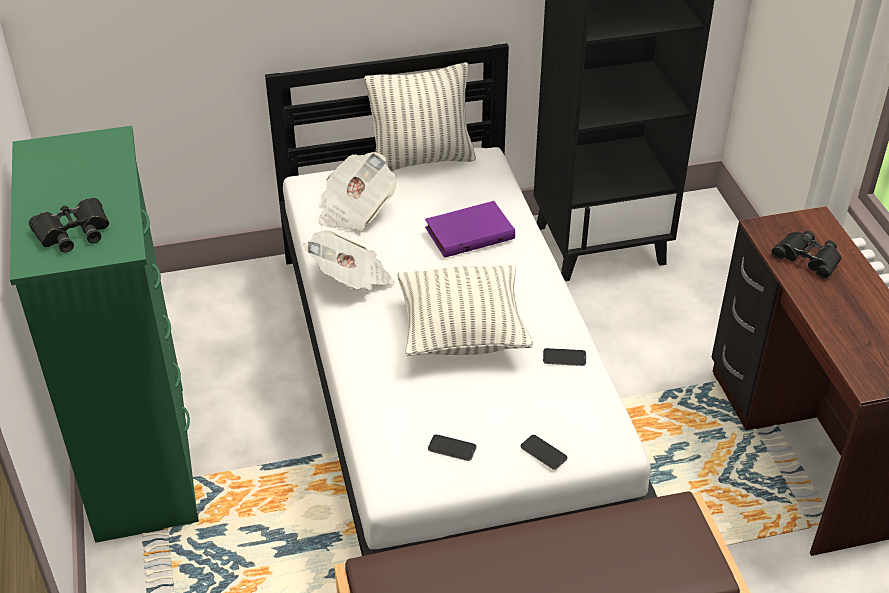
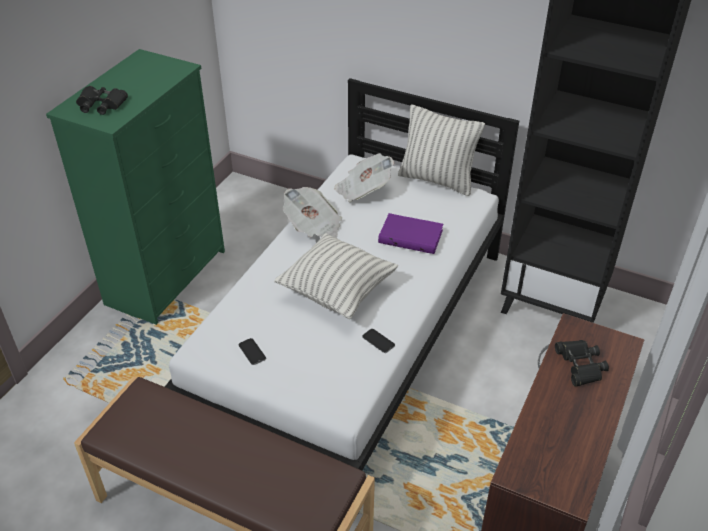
camera: 40 degrees right, 0 degrees up
(543, 453) = (296, 387): phone -> none

